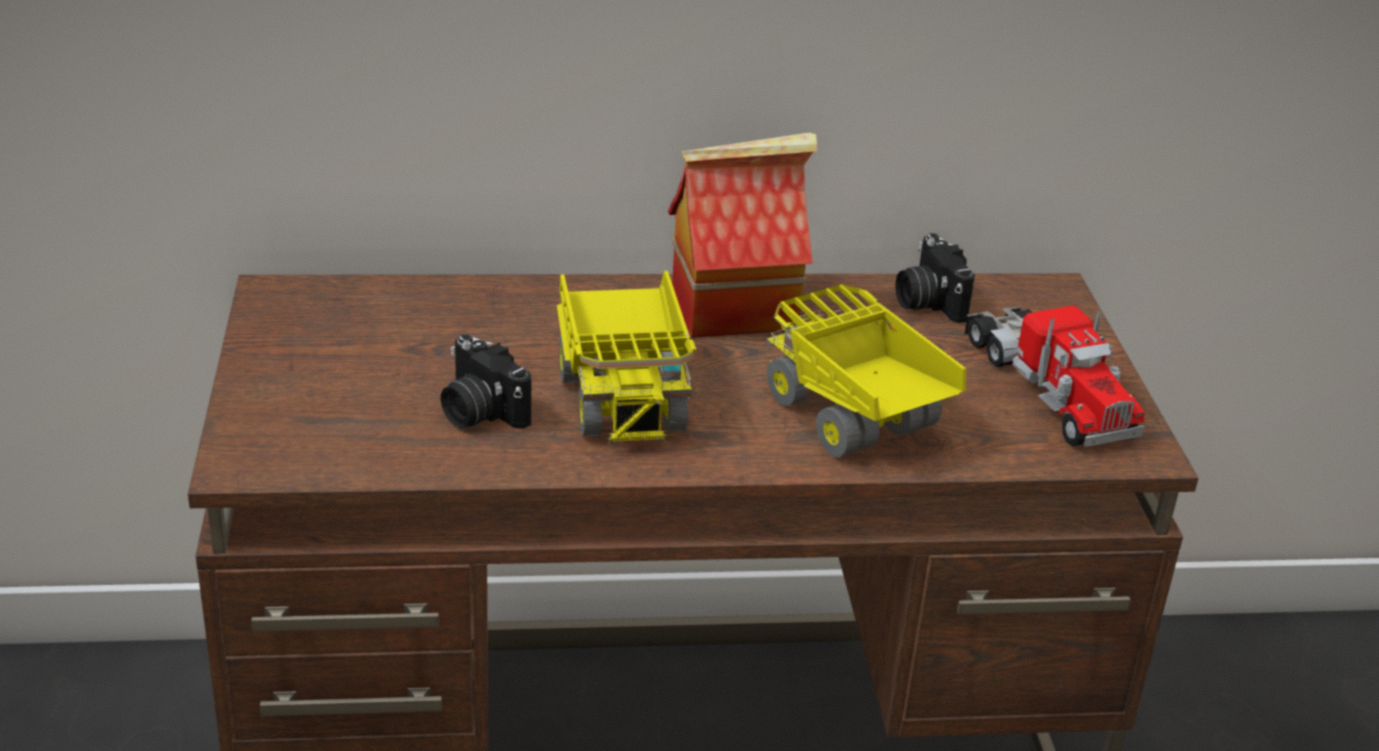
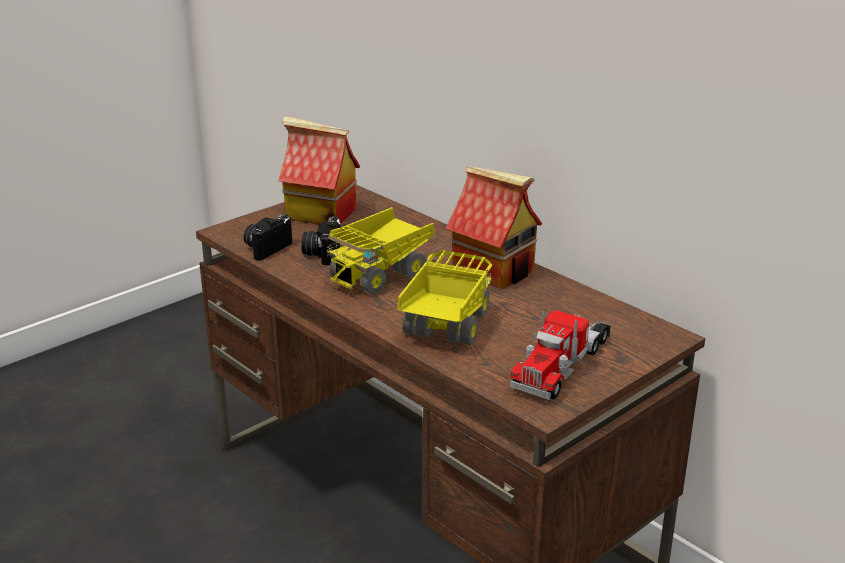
camera: 55 degrees right, 5 degrees down
(327, 352) = (319, 214): none -> toy house
(927, 302) = (589, 308): camera -> camera (266, 248)

